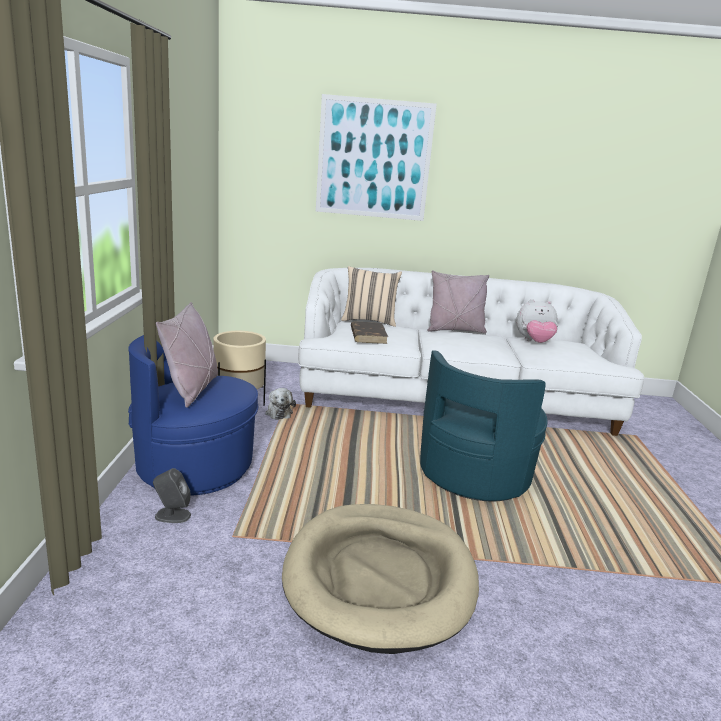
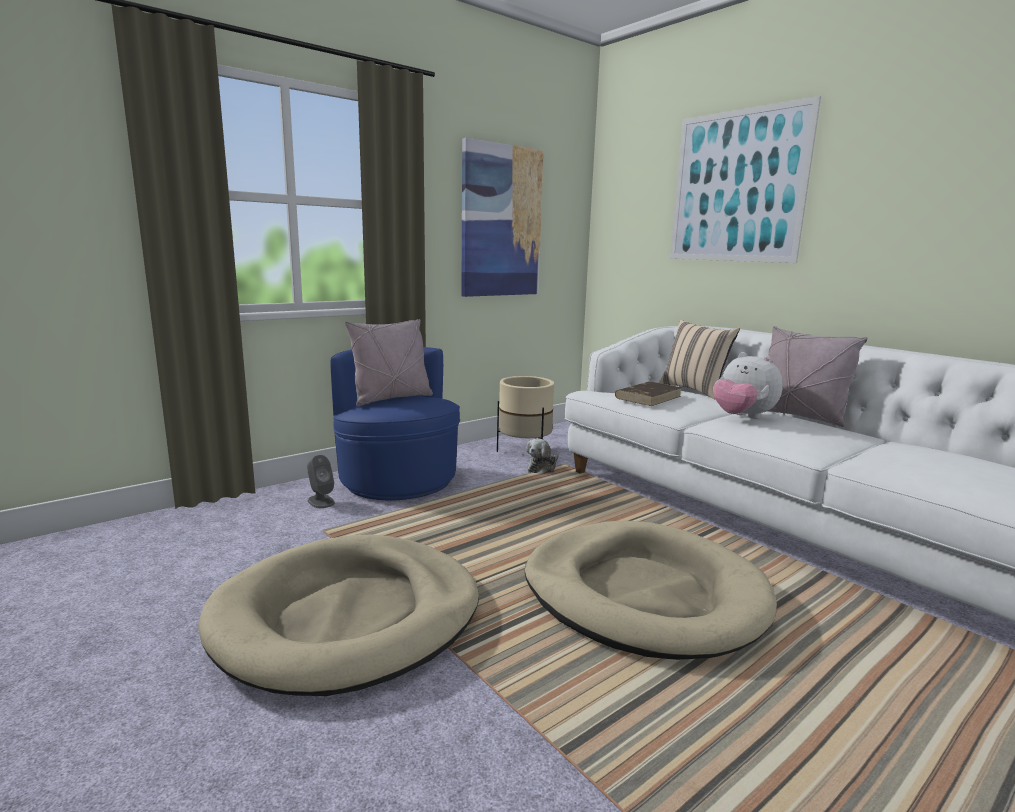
camera: 50 degrees right, 5 degrees down
(186, 182) = (501, 222): none -> picture
(473, 475) = (643, 594): turquoise armchair -> beige dog bed
(534, 342) = (912, 450): plush toy -> plush toy (742, 417)

